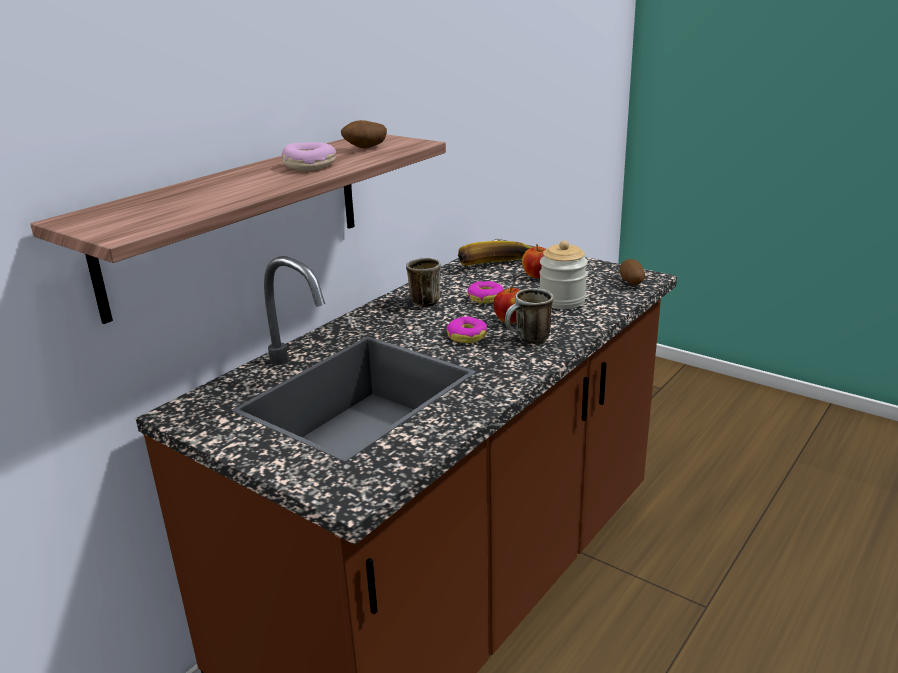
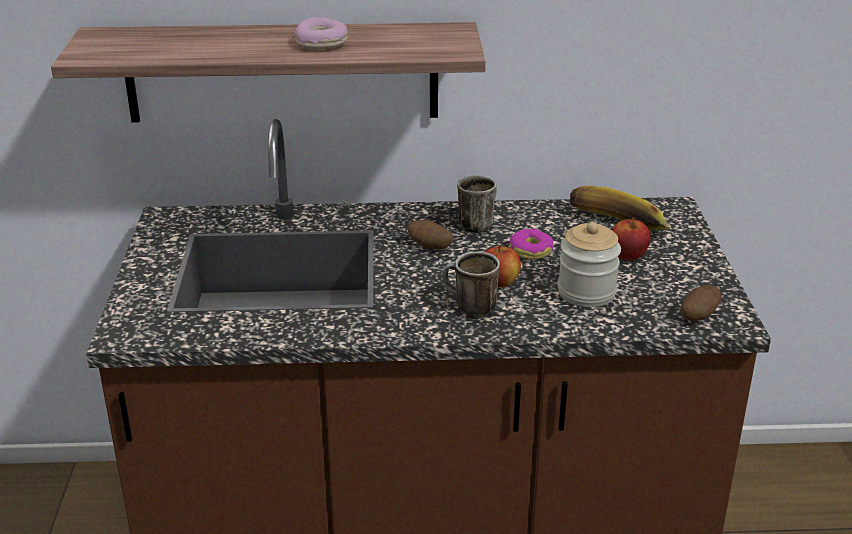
camera: 50 degrees right, 5 degrees up
(365, 148) = (408, 41): potato -> potato (429, 247)
(467, 336) = (435, 275): donut -> none

